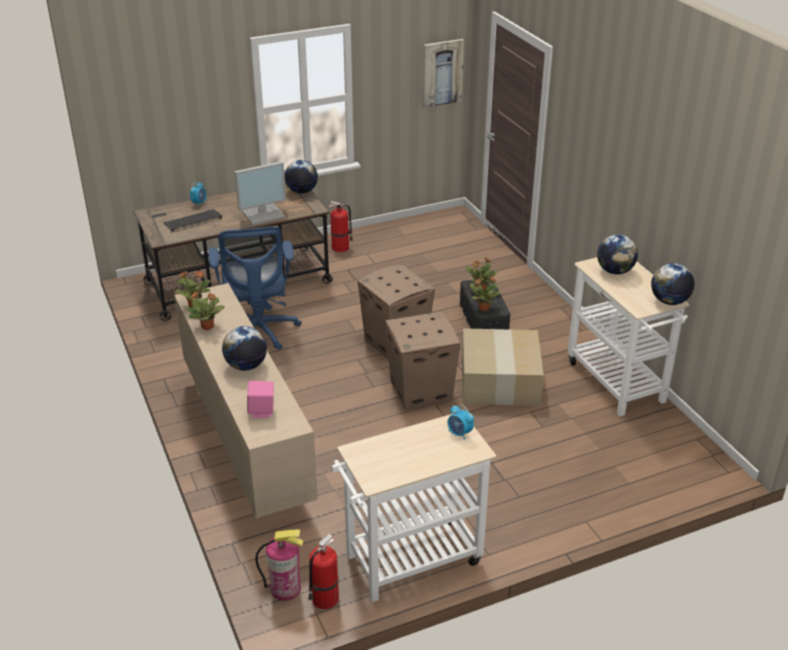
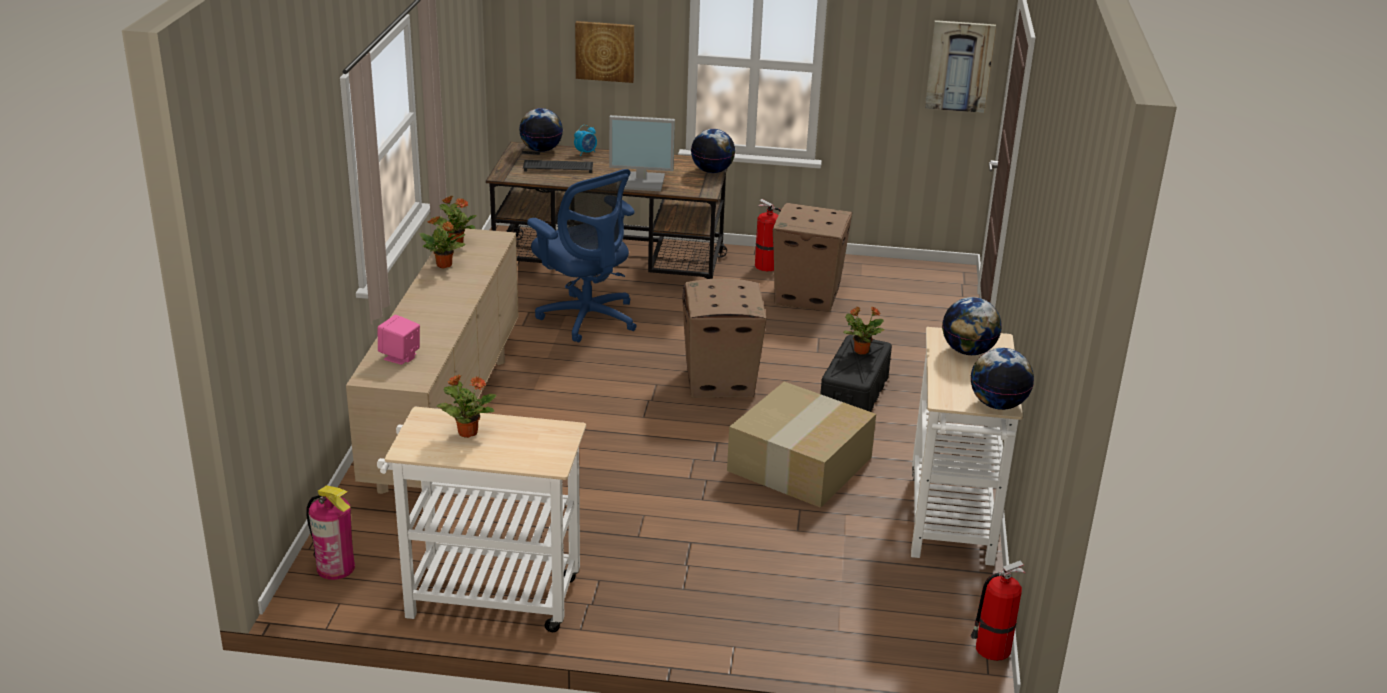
camera: 30 degrees right, 5 degrees down
(192, 121) = (605, 51): none -> picture
(246, 366) = (437, 312): globe -> globe (541, 150)
(258, 327) = (583, 316): blue office chair -> blue office chair turned 60 degrees counterclockwise
(324, 599) = (361, 594): fire extinguisher -> fire extinguisher (991, 649)
(422, 391) = (693, 441): cardboard box -> cardboard box (808, 295)
(459, 433) = (554, 442): alarm clock -> none
(483, 308) = (840, 371): potted plant -> potted plant (467, 432)

